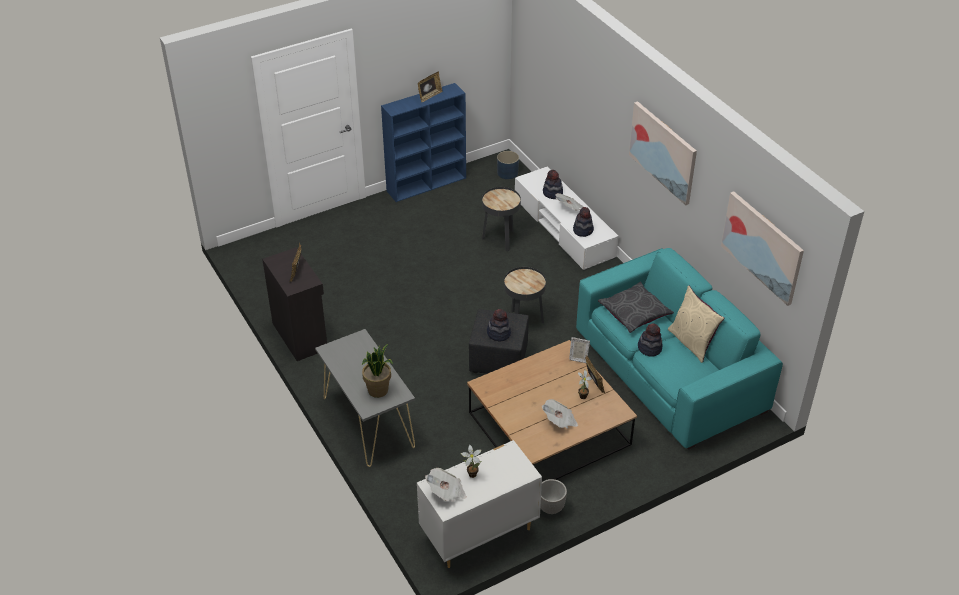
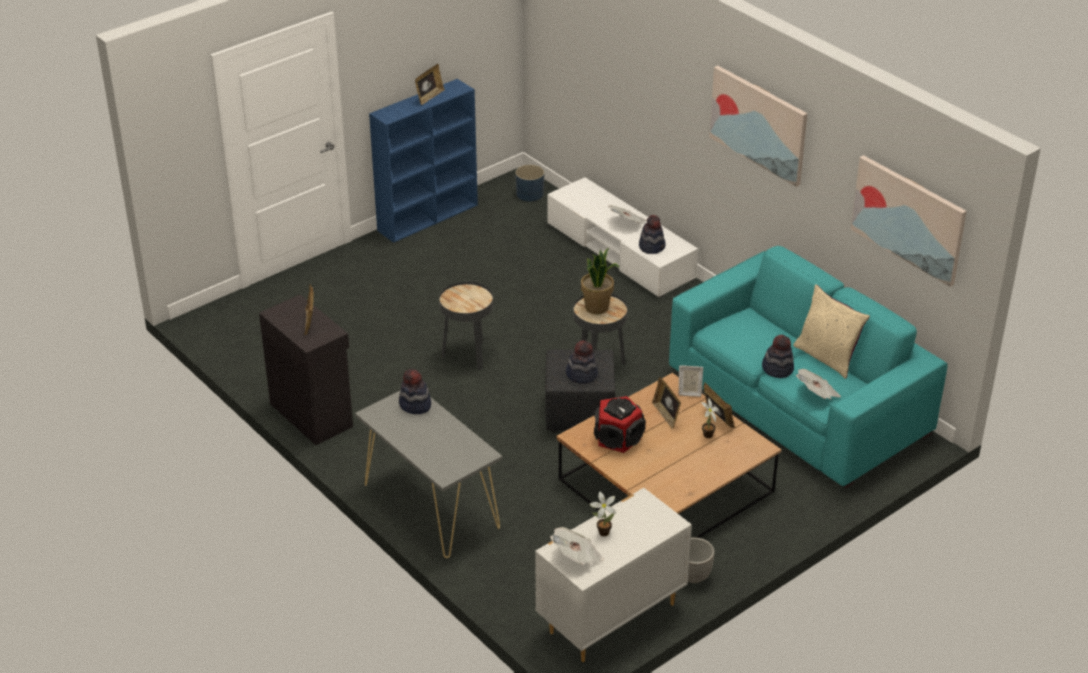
camera: 10 degrees left, 5 degrees down
(378, 390) = (452, 453): potted plant -> potted plant (597, 308)
(500, 239) = (542, 273): black side table -> black side table (467, 355)
(513, 390) = (617, 438): none -> speaker
(552, 193) = (601, 208): hat -> hat (415, 405)
(555, 375) = (666, 415): none -> picture frame
(560, 421) = (687, 467): newspaper -> newspaper (817, 394)
(634, 312) = (747, 331): grey pillow -> none

